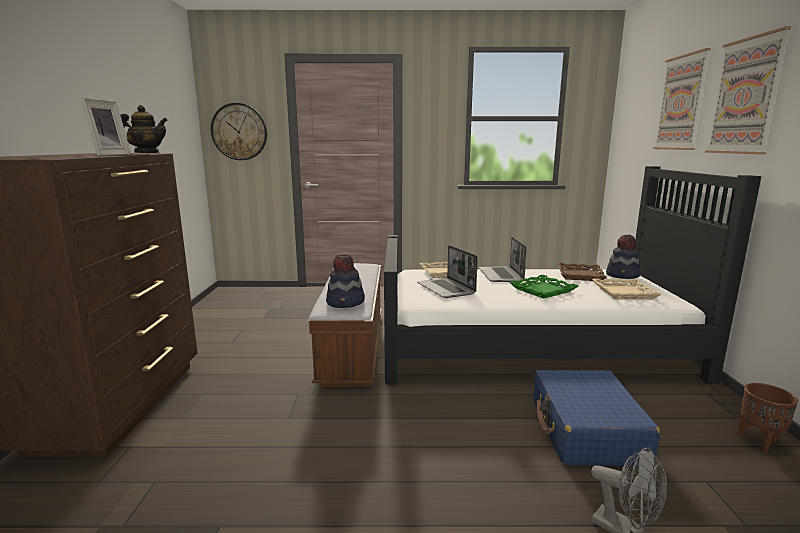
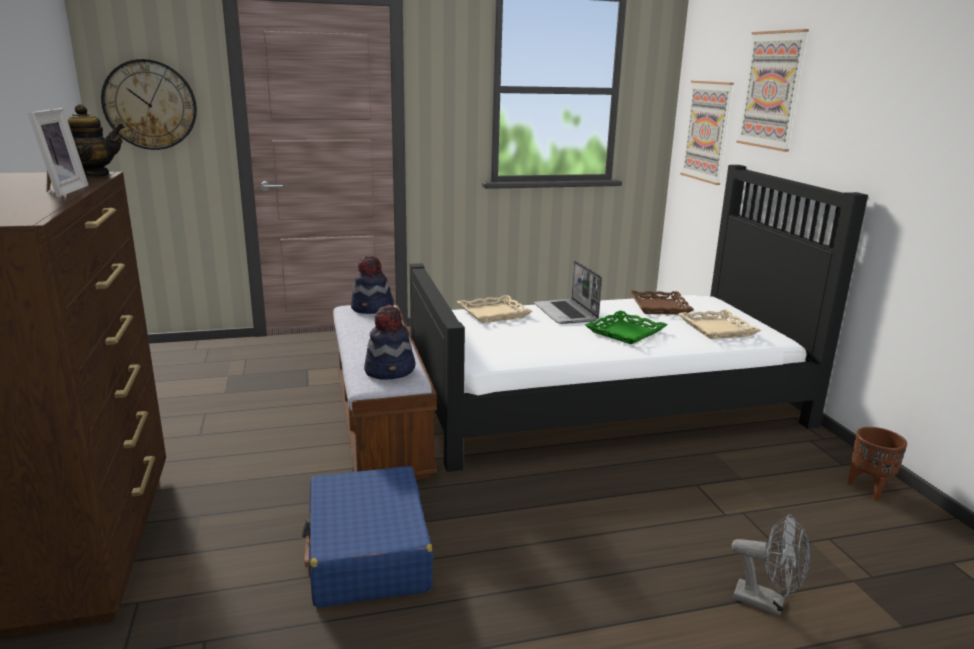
camera: 15 degrees left, 5 degrees up
(447, 289) = (509, 339): laptop -> none
(586, 431) = (700, 500): blue suitcase -> blue suitcase (368, 553)
(623, 275) = (707, 304): hat -> hat (372, 308)
(745, 96) = (850, 98): picture -> picture (707, 131)

